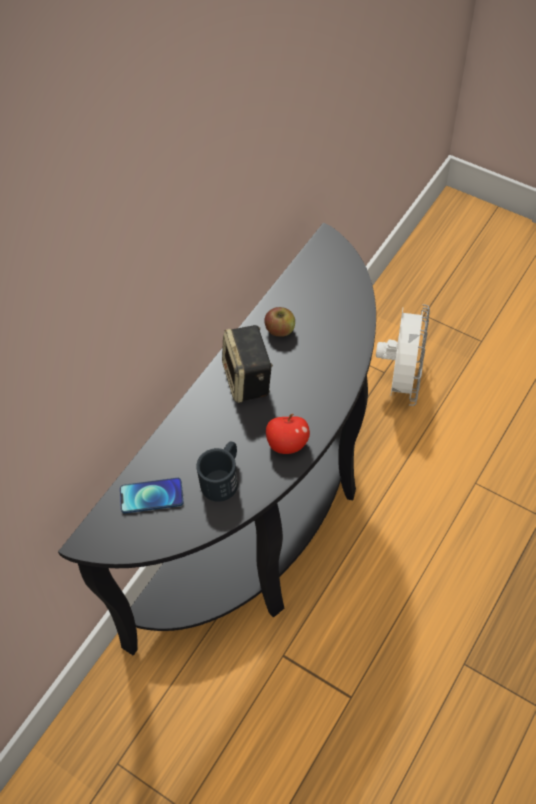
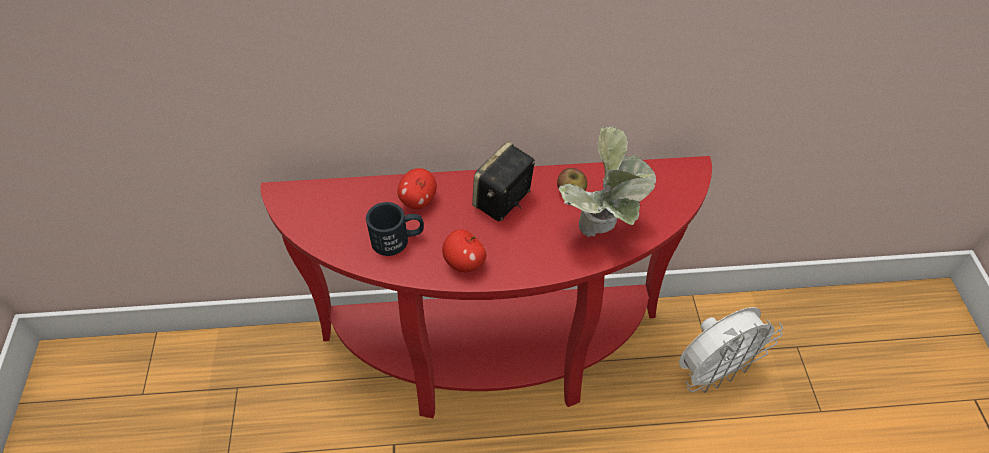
camera: 50 degrees right, 5 degrees down
(151, 496) = (346, 206): phone -> none
(194, 439) = (418, 201): none -> apple
(268, 526) = (493, 360): black console table -> red console table
(336, 335) = (602, 232): none -> potted plant

